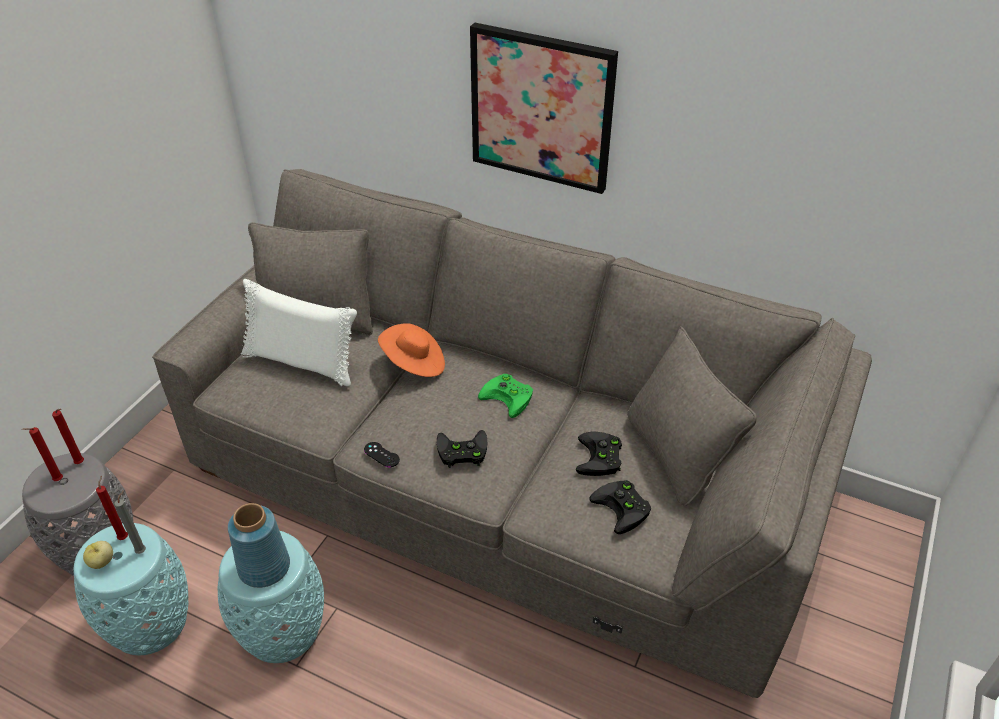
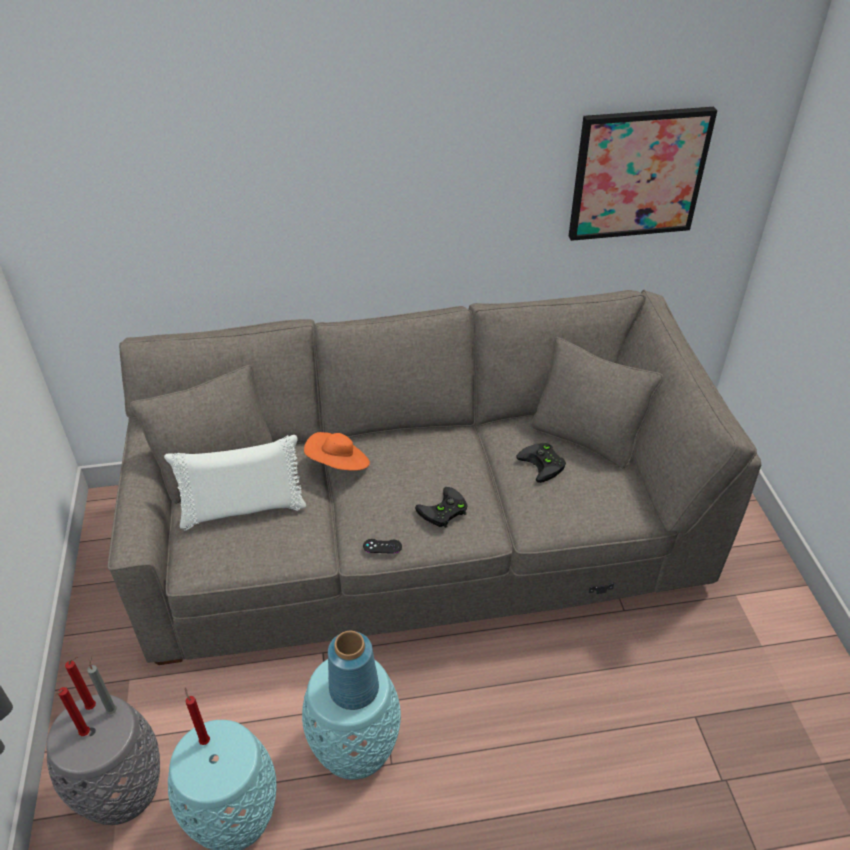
camera: 35 degrees left, 0 degrees up
(102, 562) = (205, 772): apple -> none
(142, 550) = (234, 740): grey candle -> grey candle (112, 710)
(510, 397) = (439, 453): green game controller -> none
(542, 108) = (371, 202): picture -> picture (638, 174)
(624, 509) = (591, 490): black game controller -> none

